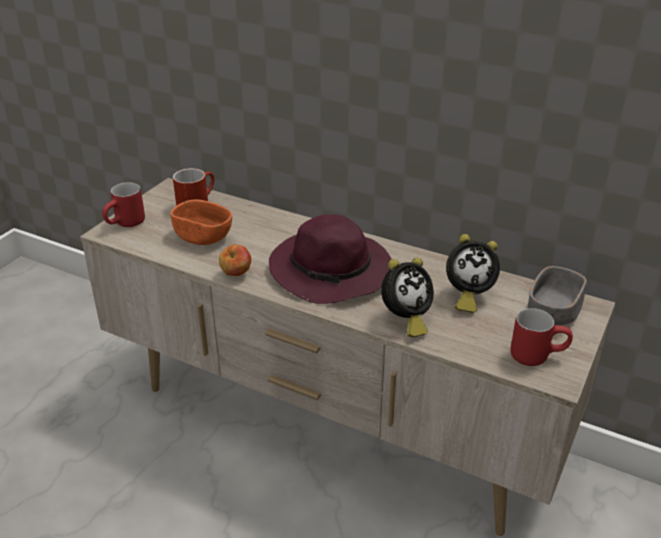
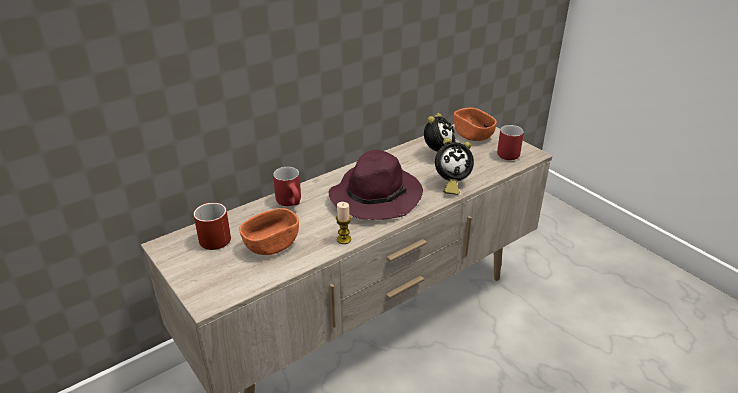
camera: 65 degrees left, 0 degrees up
(126, 225) = (206, 286): red mug -> red mug (292, 203)
(236, 274) = (344, 239): apple -> candle
(405, 320) = (450, 184): alarm clock -> alarm clock turned 90 degrees clockwise
(553, 312) = (473, 135): grey bowl -> orange bowl

